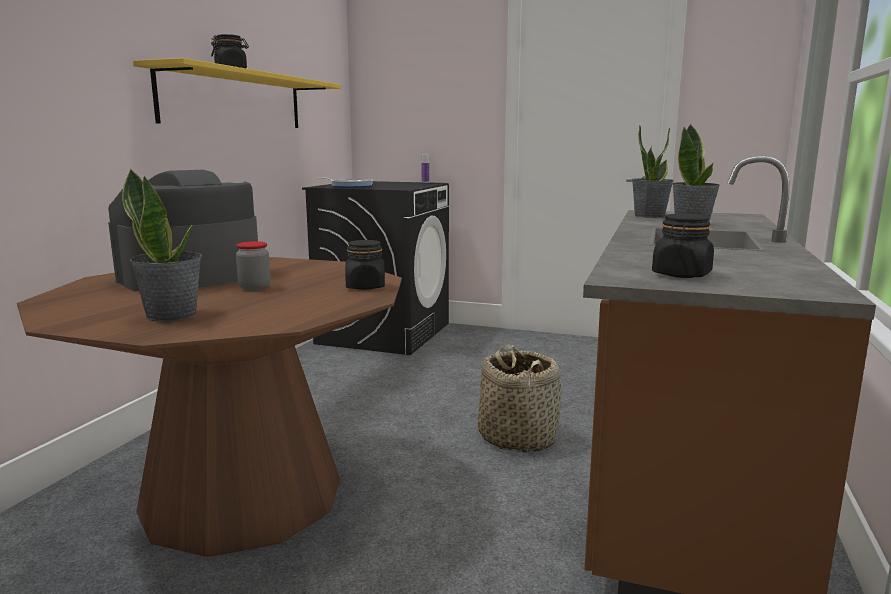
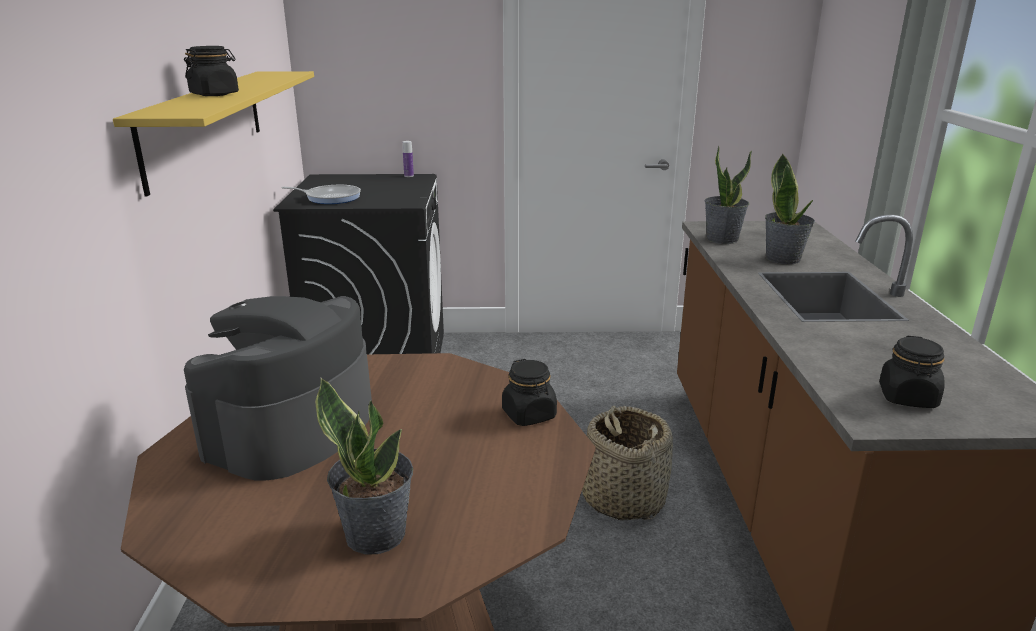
camera: 20 degrees left, 10 degrees up
(254, 288) = (404, 442): jar -> none

